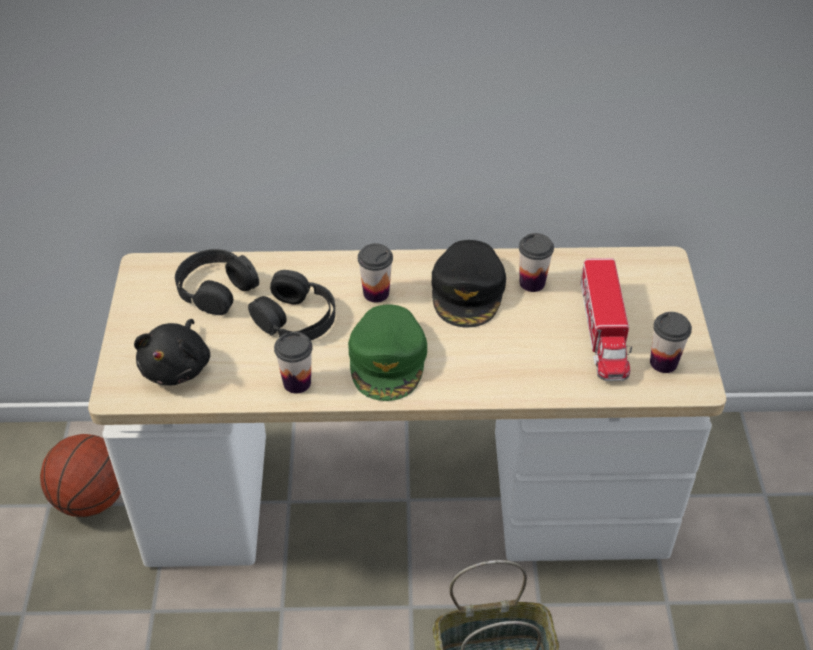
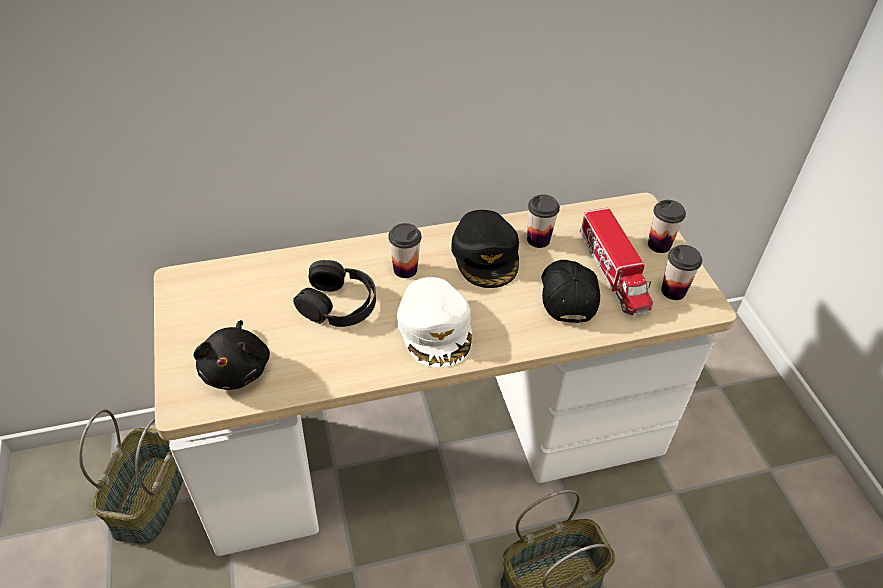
camera: 15 degrees left, 0 degrees up
(91, 498) = (151, 501): basketball -> basket
(216, 289) = (254, 288): black headphones -> none
(297, 382) = (357, 364): cup -> cup (659, 245)
(388, 359) = (436, 328): green cap -> white cap
(541, 348) = (566, 295): none -> black cap

